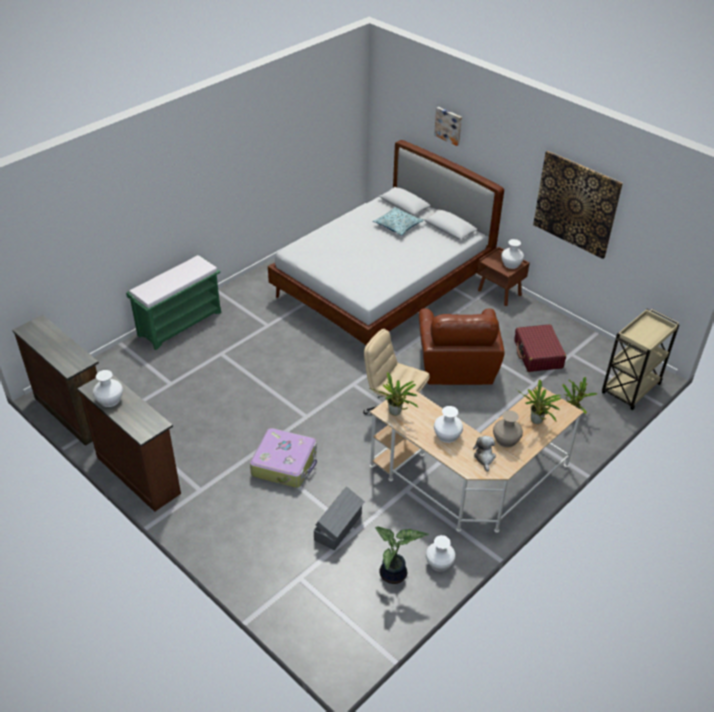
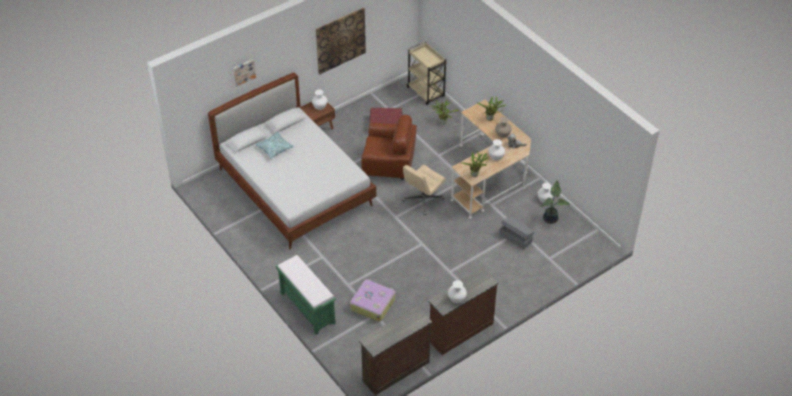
camera: 80 degrees left, 5 degrees up
(285, 464) = (462, 257): suitcase -> suitcase (372, 304)

